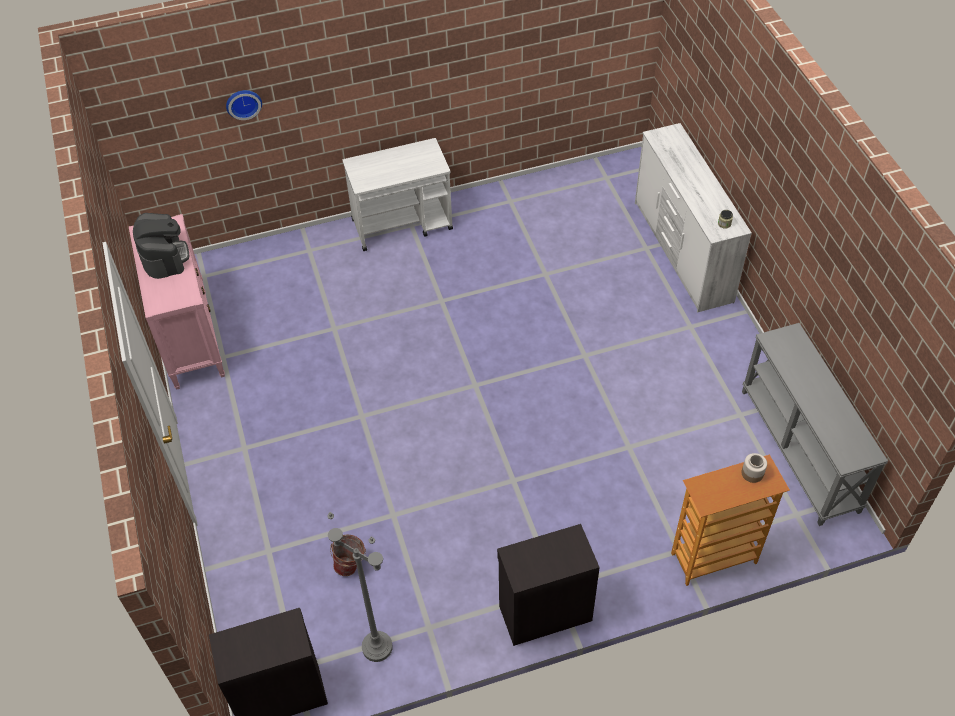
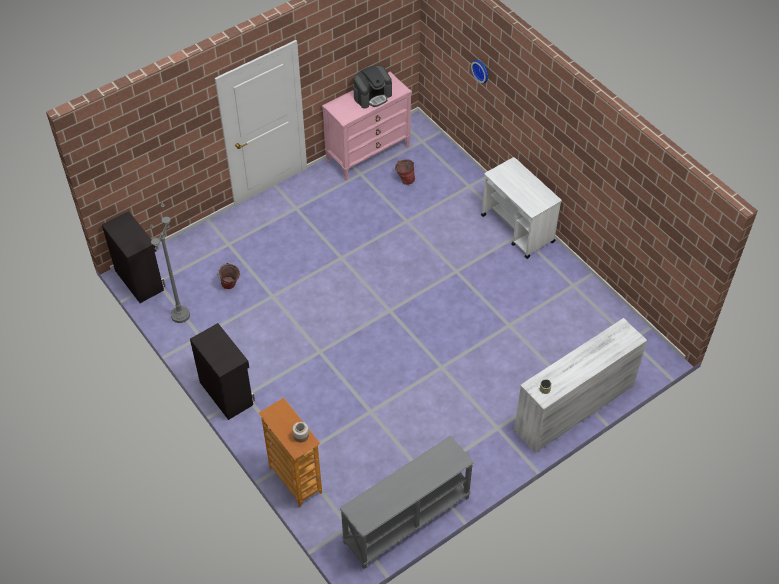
camera: 70 degrees right, 0 degrees up
(261, 311) = (405, 179): none -> bucket

